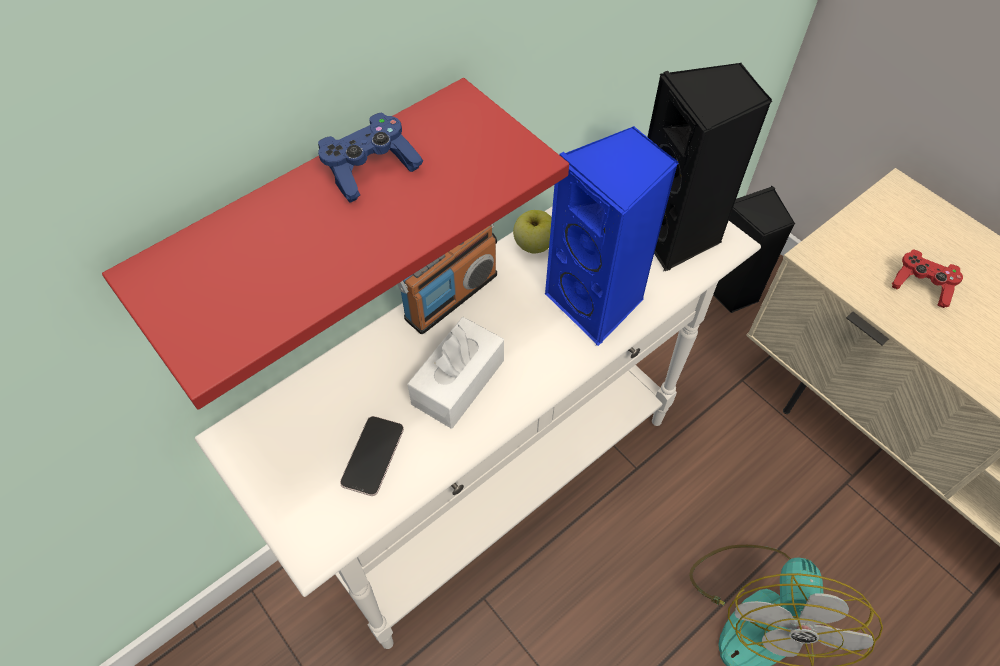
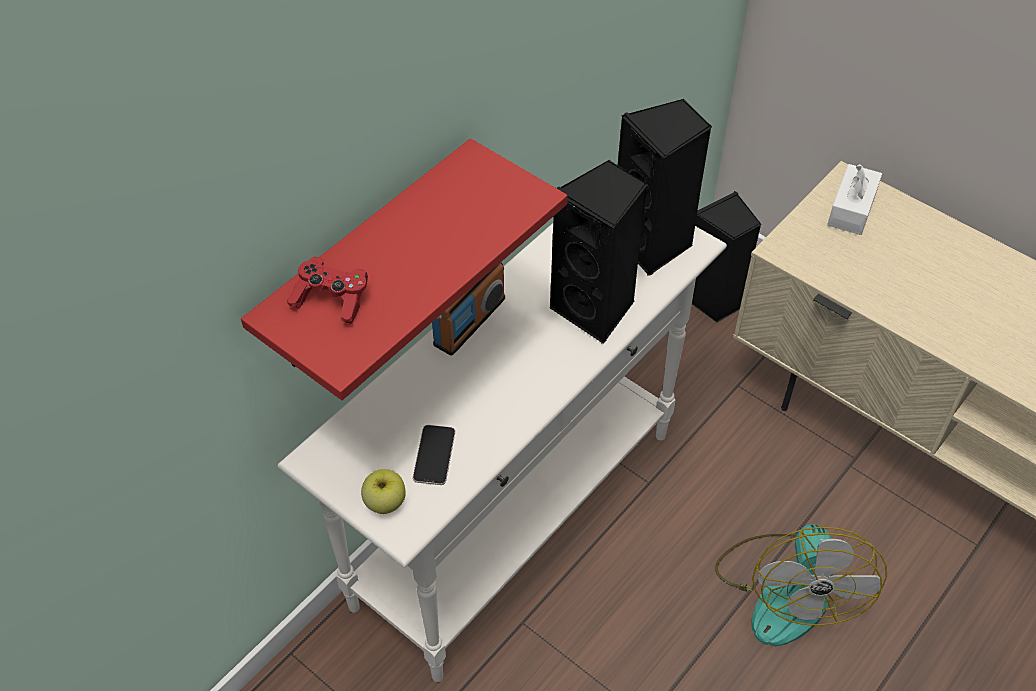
camera: 10 degrees left, 5 degrees down
(370, 169) = (418, 218): blue game controller -> none
(458, 382) = (491, 389): white tissue box -> white tissue box (851, 209)
(534, 244) = (531, 268): apple -> apple (385, 502)
(598, 302) = (596, 309): blue speaker -> black speaker
(921, 285) = (874, 262): red game controller -> red game controller (331, 299)

